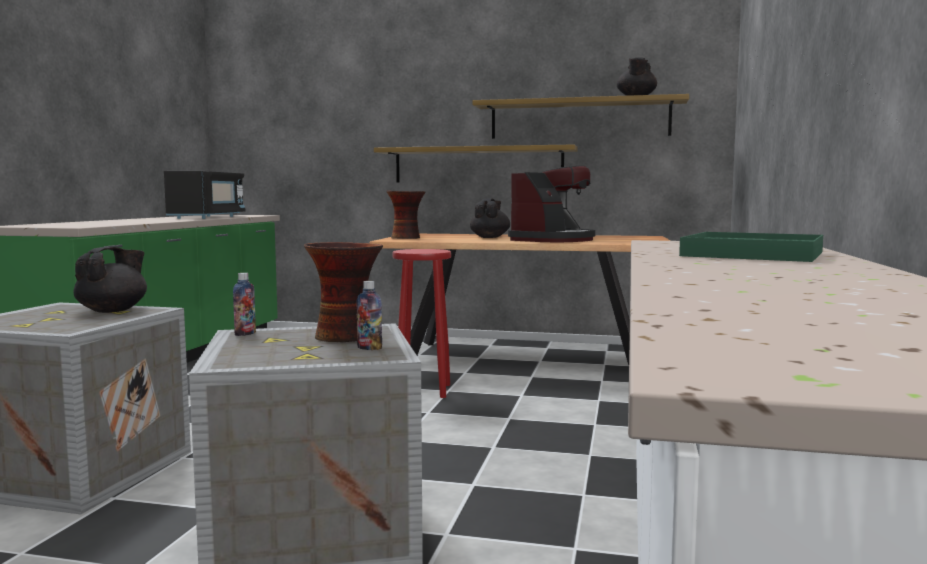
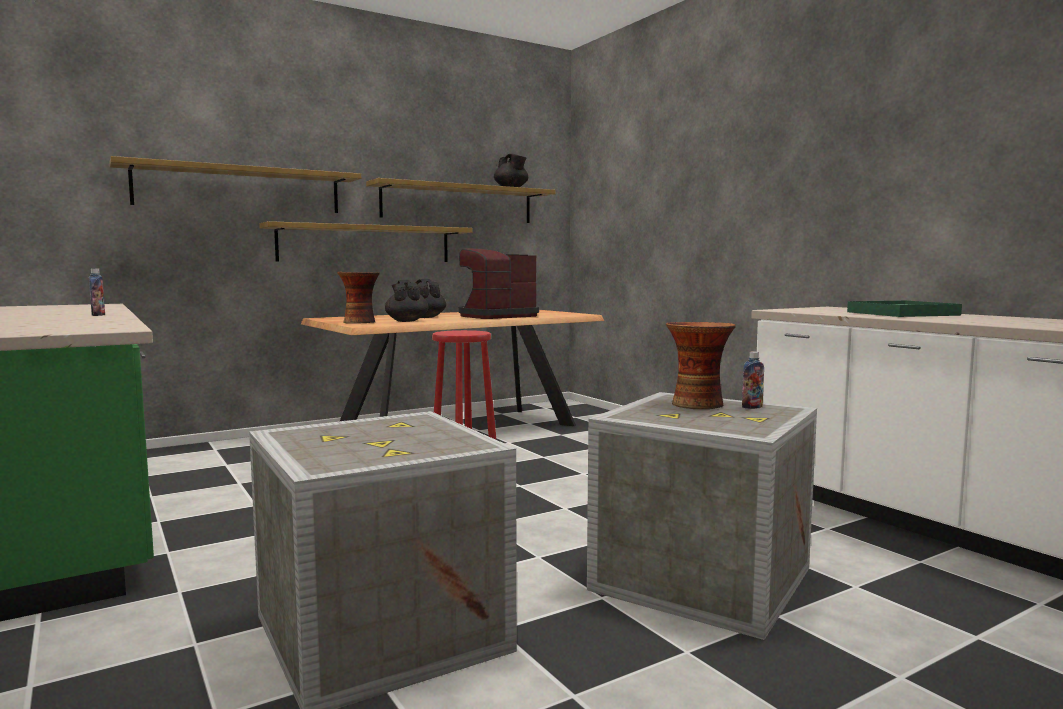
camera: 45 degrees left, 0 degrees up
(113, 311) = (387, 425): black teapot -> black teapot (406, 321)
(208, 217) = (86, 310): black microwave -> none
(245, 334) = (629, 416): bottle -> bottle (98, 315)
(371, 121) = (240, 189): none -> shelf
(553, 240) = (495, 316): coffee machine -> coffee machine turned 120 degrees counterclockwise

